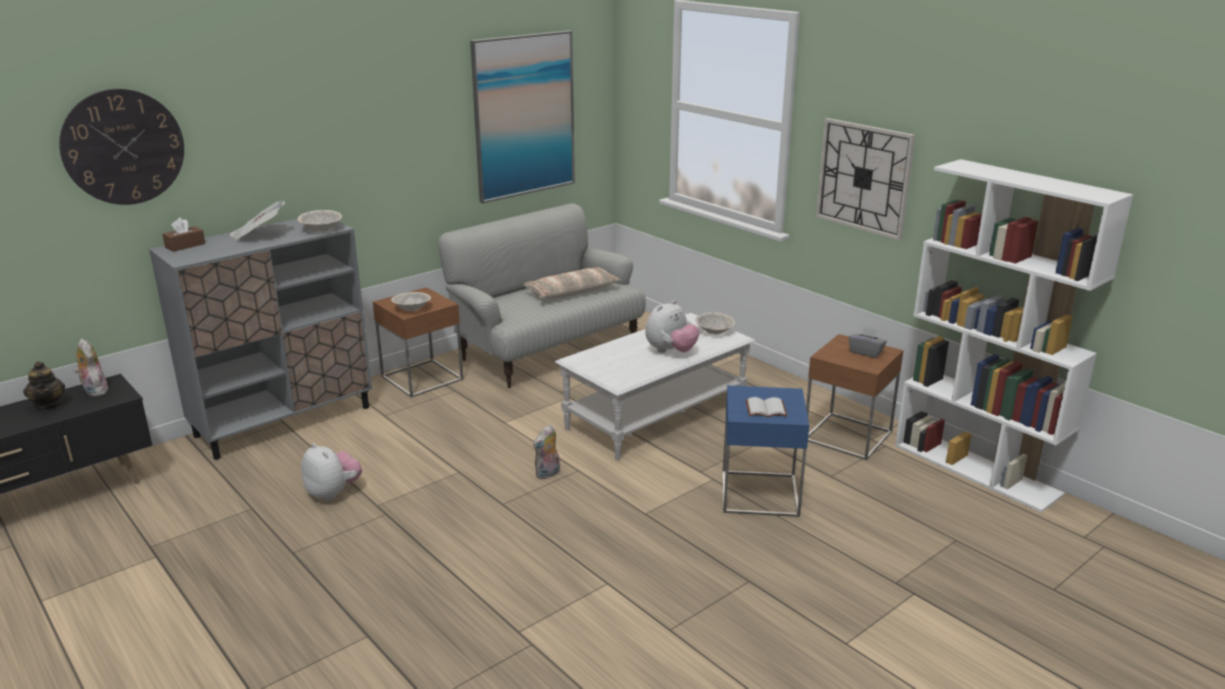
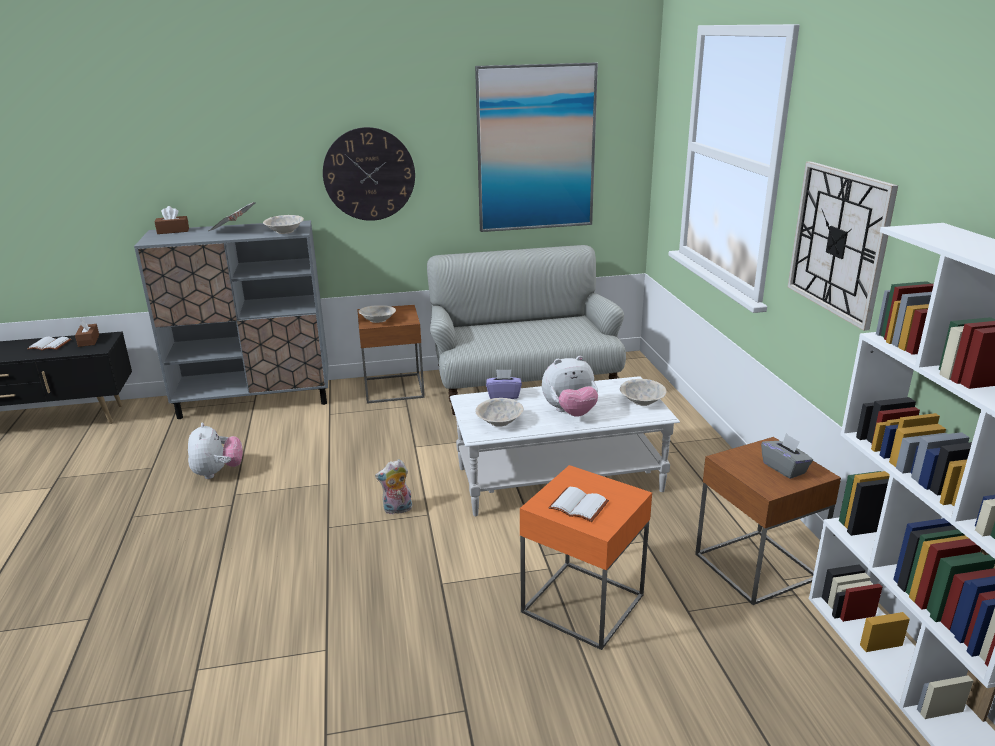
camera: 30 degrees right, 0 degrees up
(49, 405) = (51, 345): teapot -> white book
(94, 391) = (88, 340): plush toy -> brown tissue box
(123, 147) = (127, 139): wall clock -> wall clock (369, 174)
(571, 292) = (548, 333): pillow -> none
(601, 350) = (504, 395): none -> purple tissue box
(624, 371) = (500, 422): none -> beige bowl
(759, 493) = (582, 603): blue side table -> orange side table

